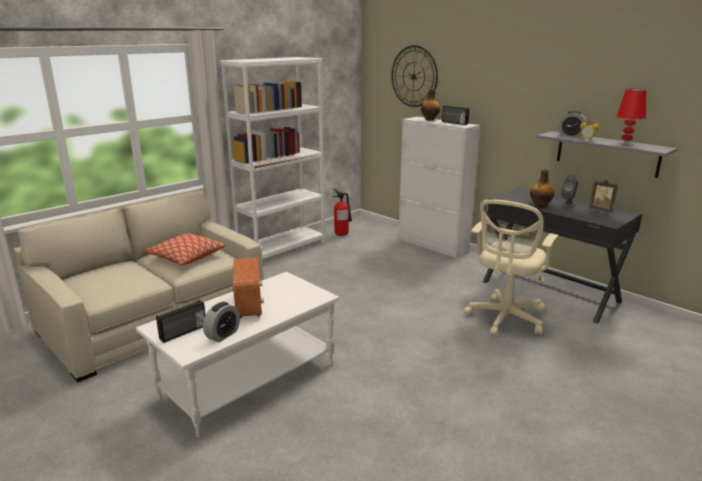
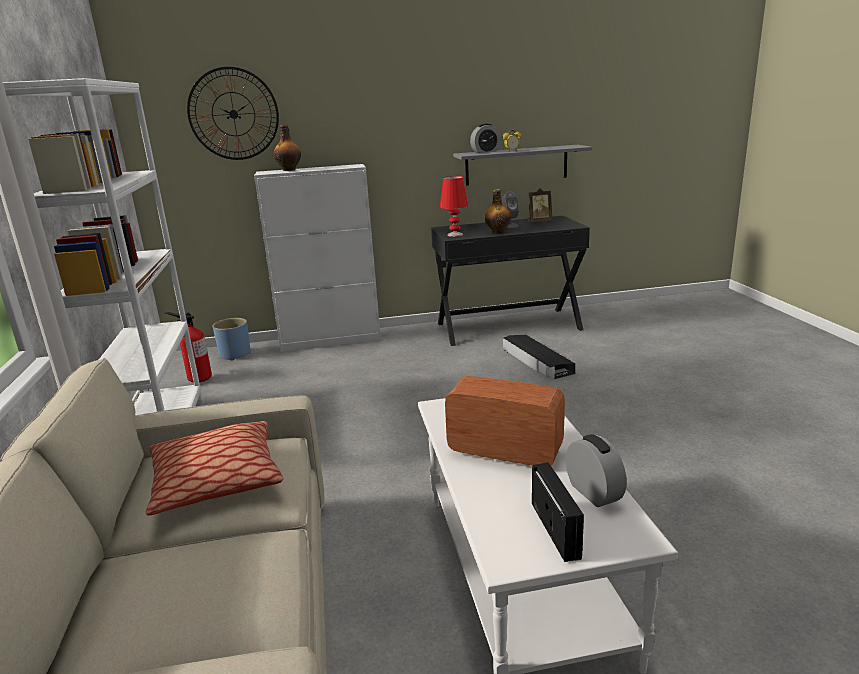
camera: 55 degrees left, 0 degrees up
(379, 230) = (235, 354): none -> blue planter
(454, 123) = (331, 167): radio -> none
(505, 319) = (537, 361): beige office chair -> black storage box
(626, 144) = (544, 148): red table lamp -> red table lamp (455, 234)

